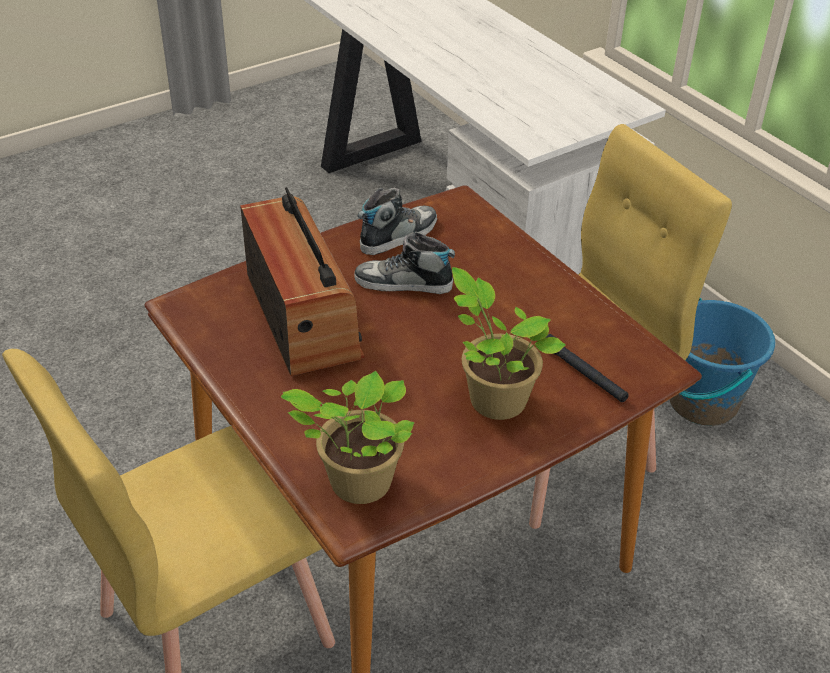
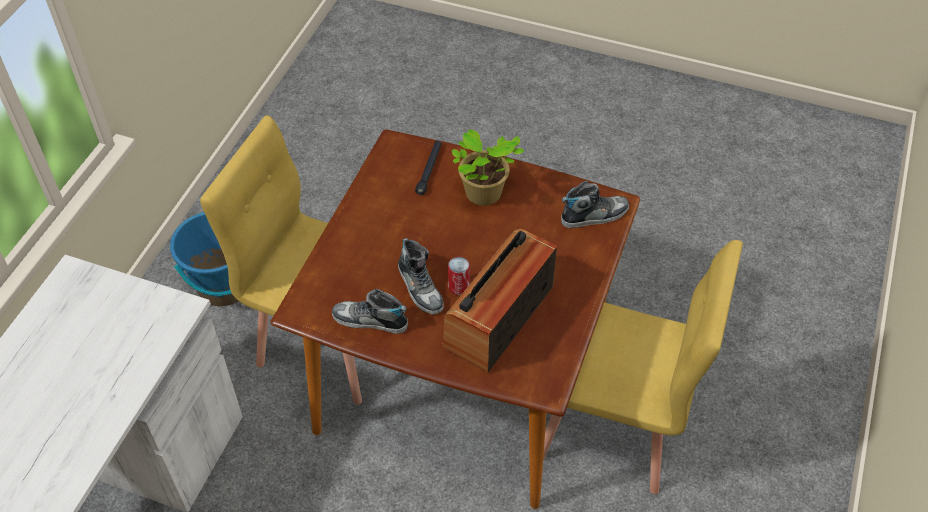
camera: 125 degrees left, 10 degrees up
(356, 484) = (594, 215): potted plant -> shoe
(374, 310) = (459, 287): none -> can

